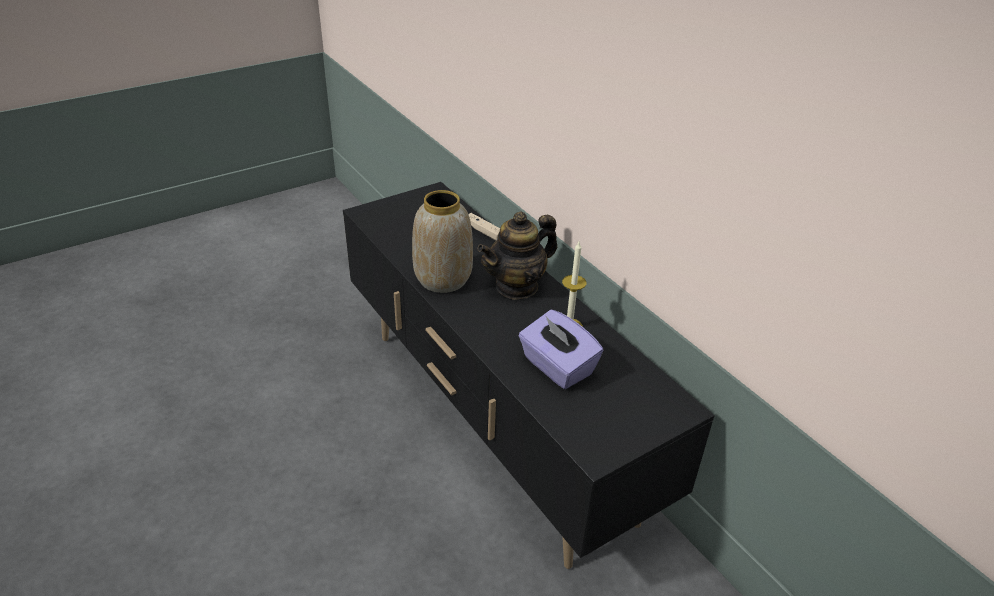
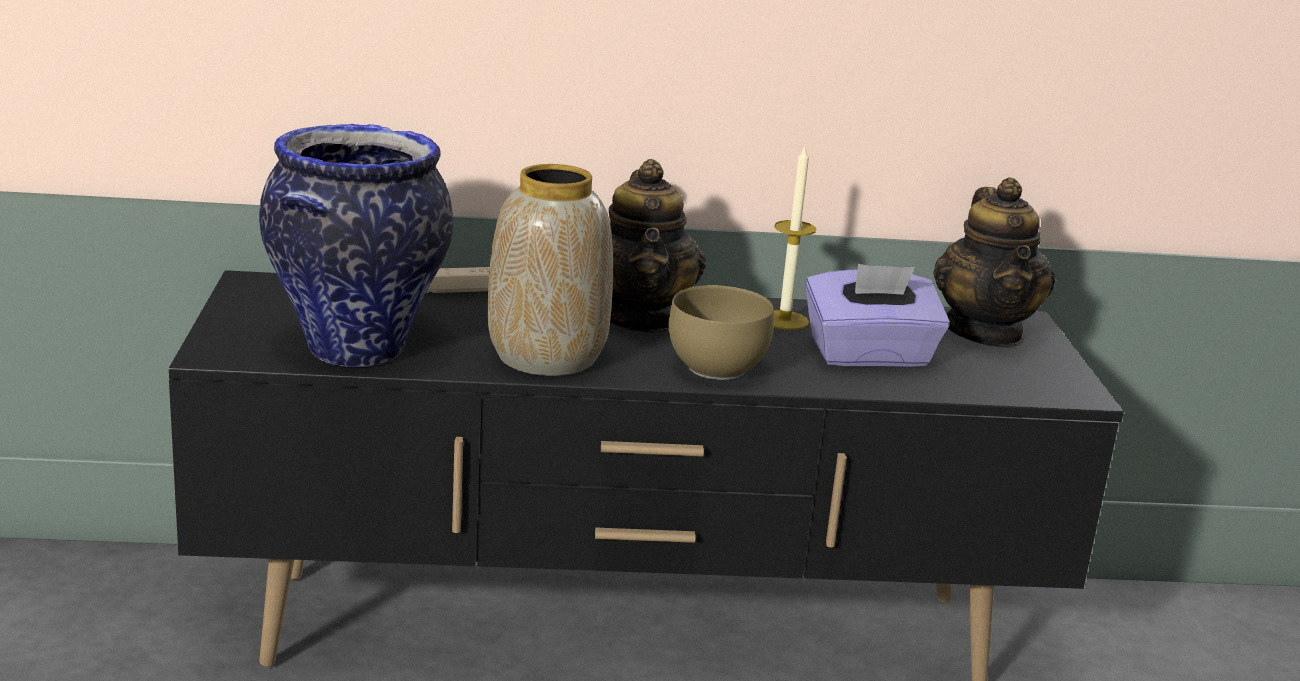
camera: 60 degrees left, 15 degrees down
(400, 236) = (357, 348): none -> vase
(485, 325) = (715, 367): none -> brown bowl
(644, 398) = (985, 332): none -> teapot

